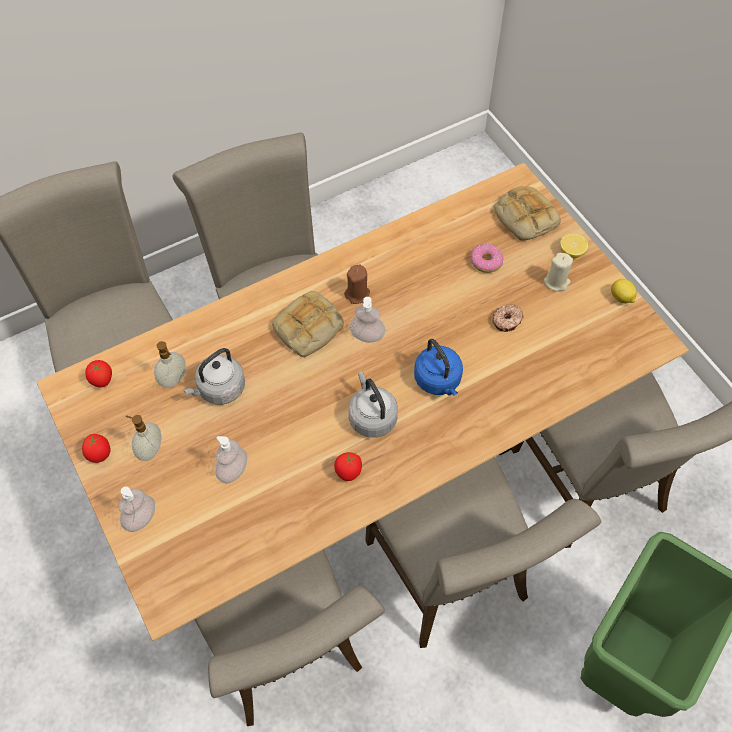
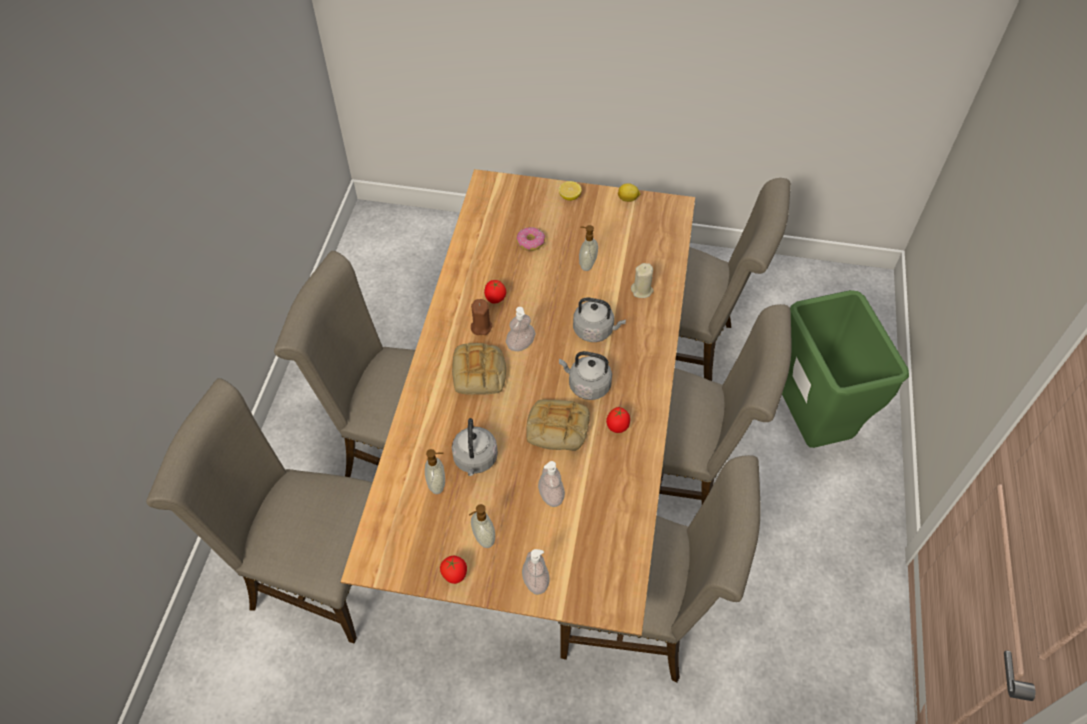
camera: 50 degrees left, 5 degrees down
(102, 381) = (389, 533): tomato -> tomato (495, 300)
(438, 381) = (595, 330): blue kettle -> grey kettle
(507, 321) = (587, 264): donut -> soap dispenser
(524, 217) = (517, 199): bread -> bread (556, 429)
(556, 282) = (584, 220): beige candle -> beige candle (642, 290)

